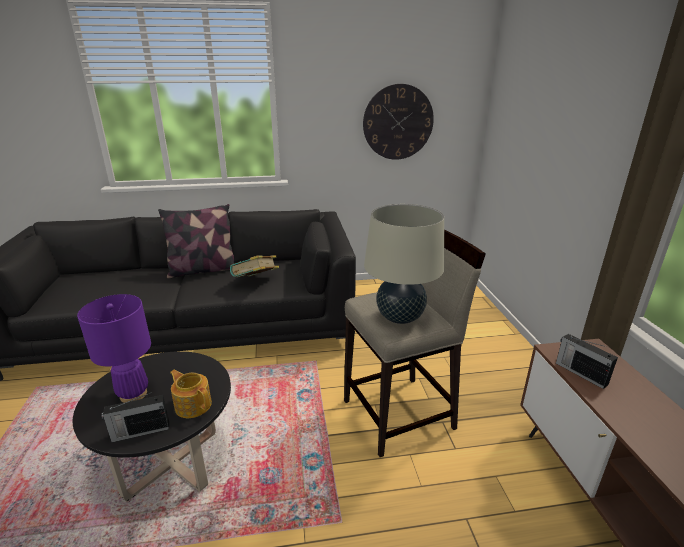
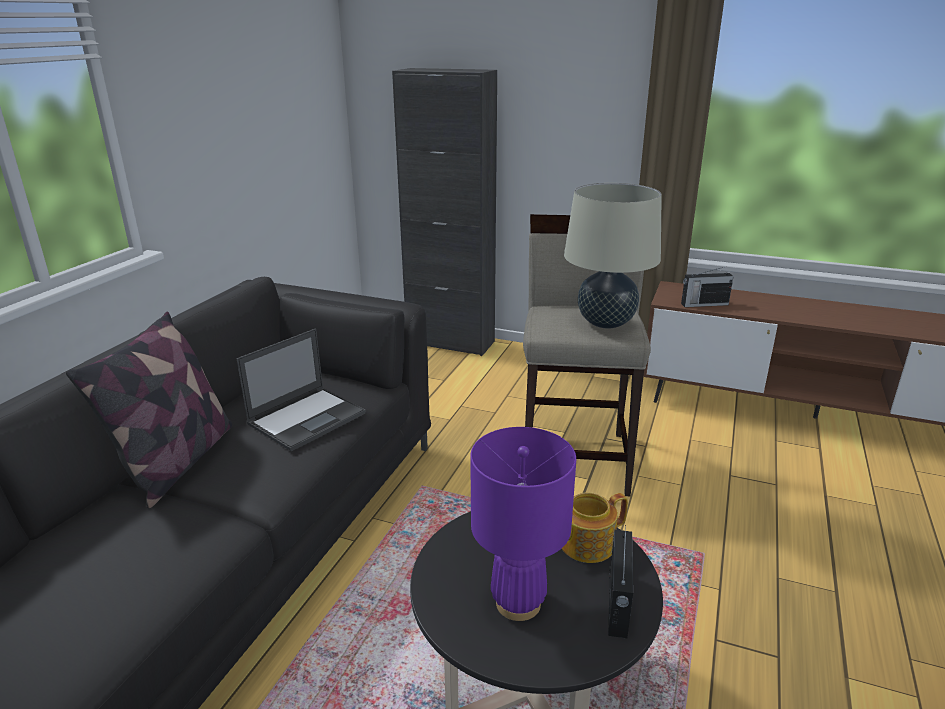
camera: 60 degrees left, 0 degrees up
(256, 282) = (308, 418): book -> laptop
(398, 122) = (270, 114): wall clock -> none
(480, 311) = (450, 342): none -> black cabinet

